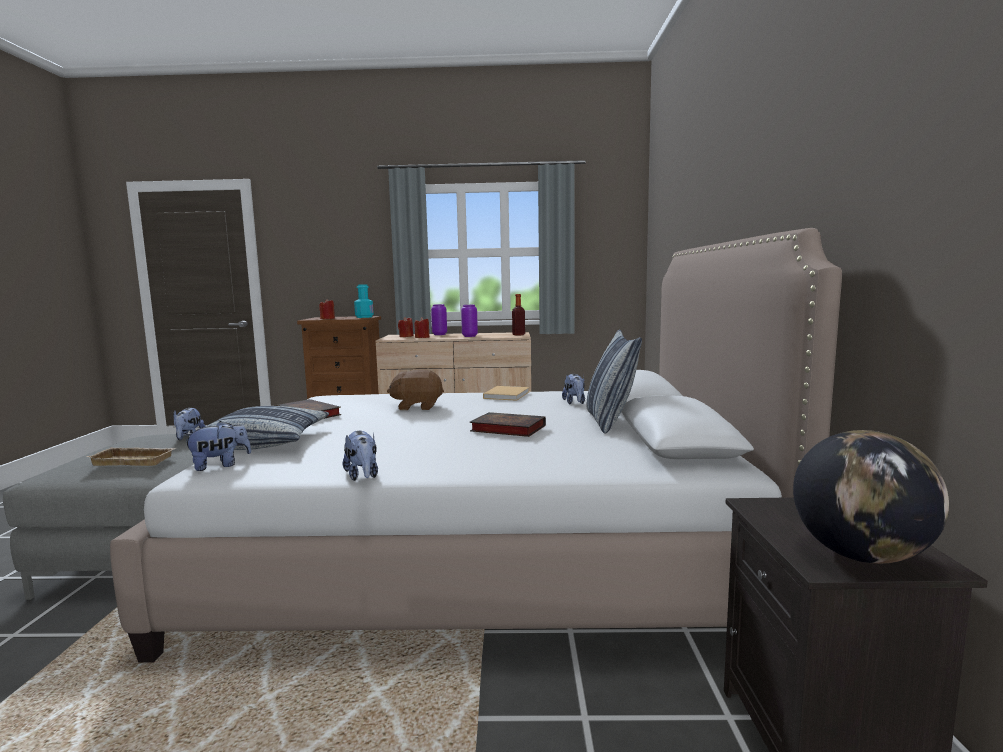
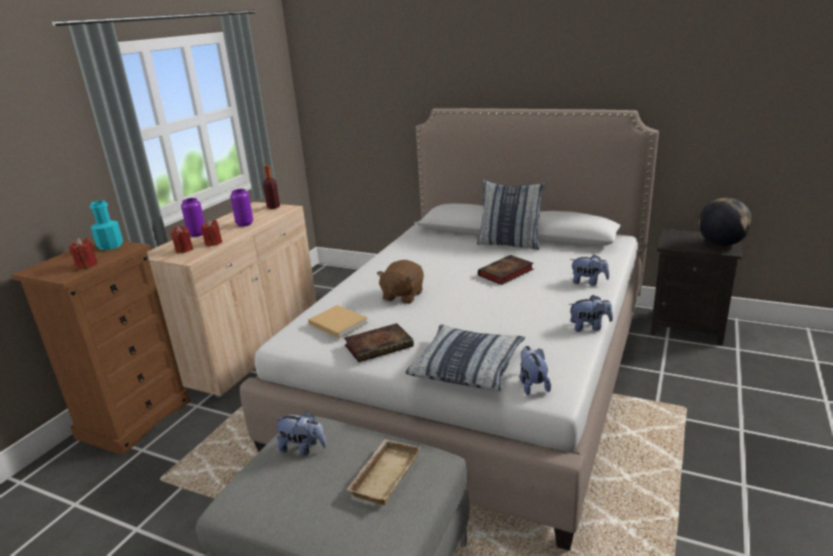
camera: 65 degrees left, 15 degrees up
(507, 395) = (392, 259): beige book -> beige book (337, 322)
(574, 403) = (446, 243): plush toy -> plush toy (588, 282)

